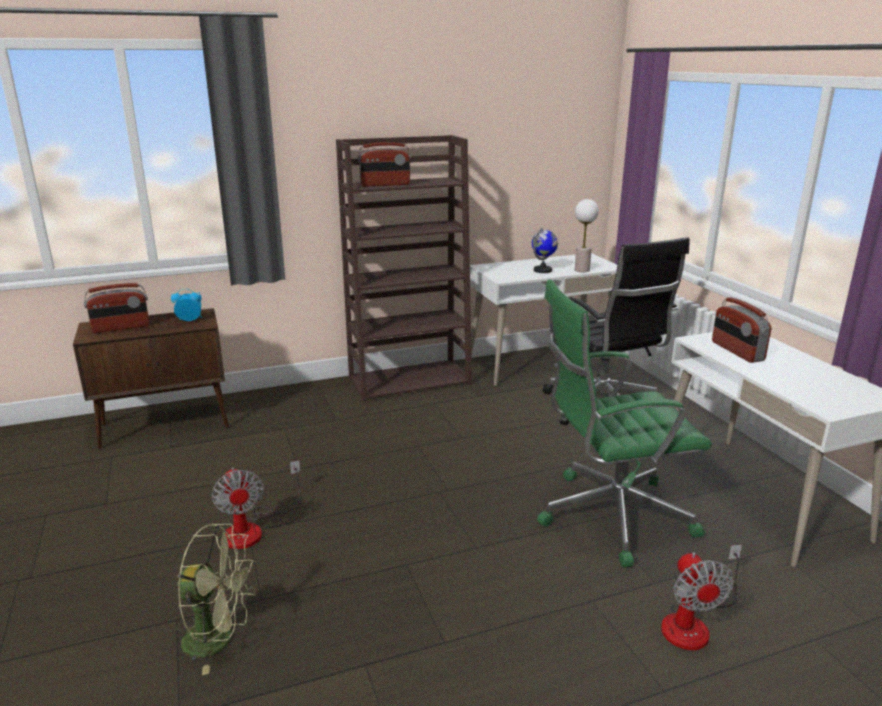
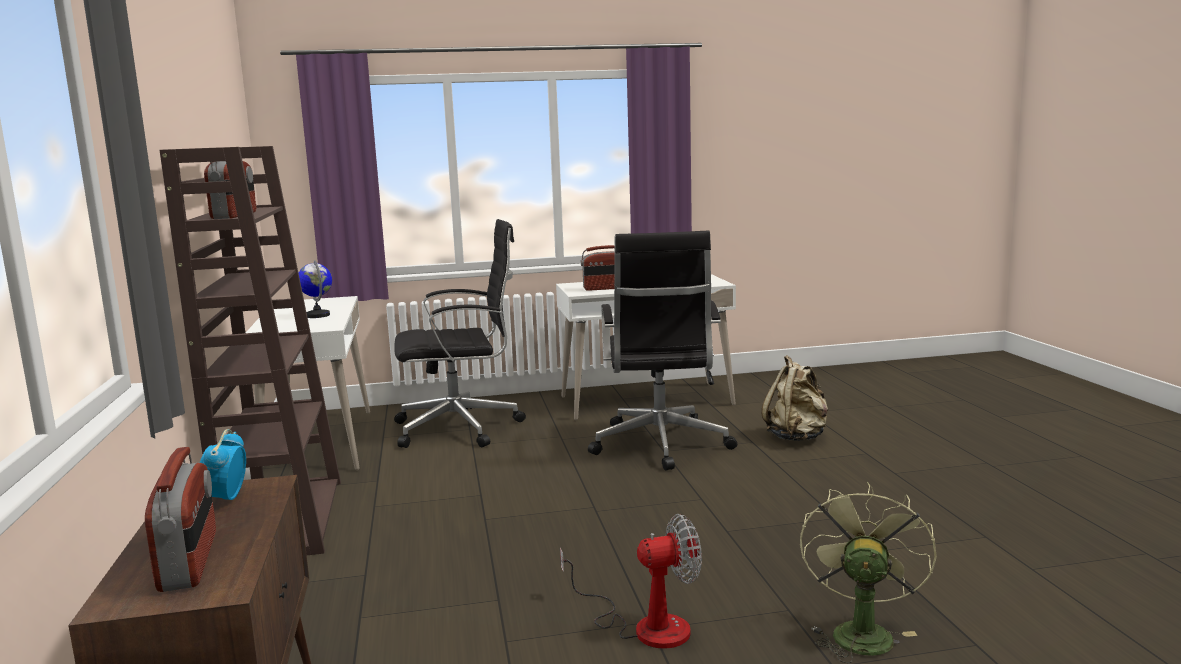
camera: 80 degrees left, 10 degrees down
(582, 270) = (339, 305): table lamp -> none
(610, 516) = (660, 445): green office chair -> black office chair
(693, 623) = (797, 437): fan -> beige backpack

